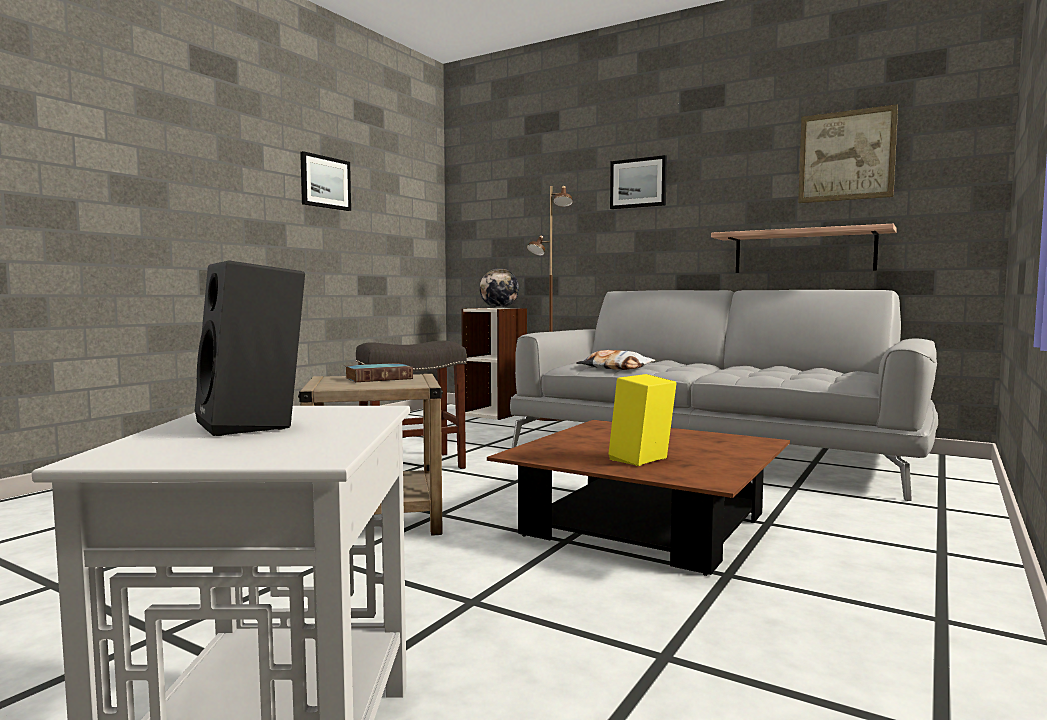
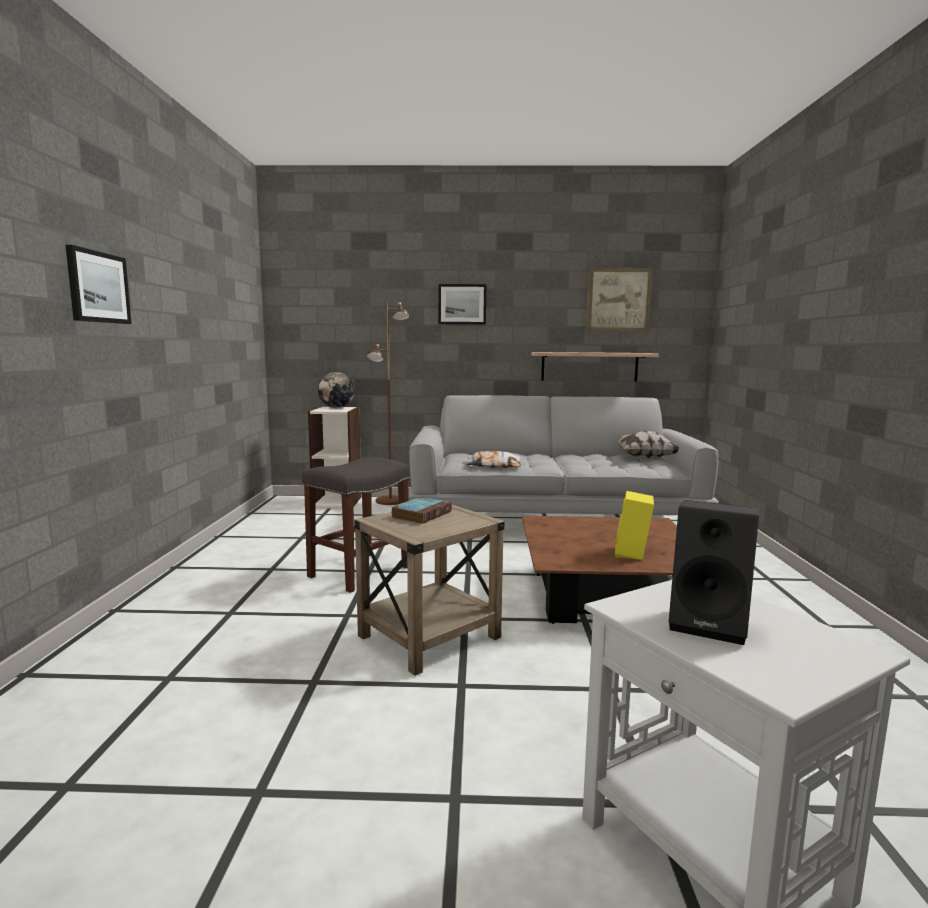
camera: 30 degrees left, 5 degrees up
(325, 182) = (190, 292): picture -> picture (98, 287)
(845, 373) = (643, 458): none -> pillow

